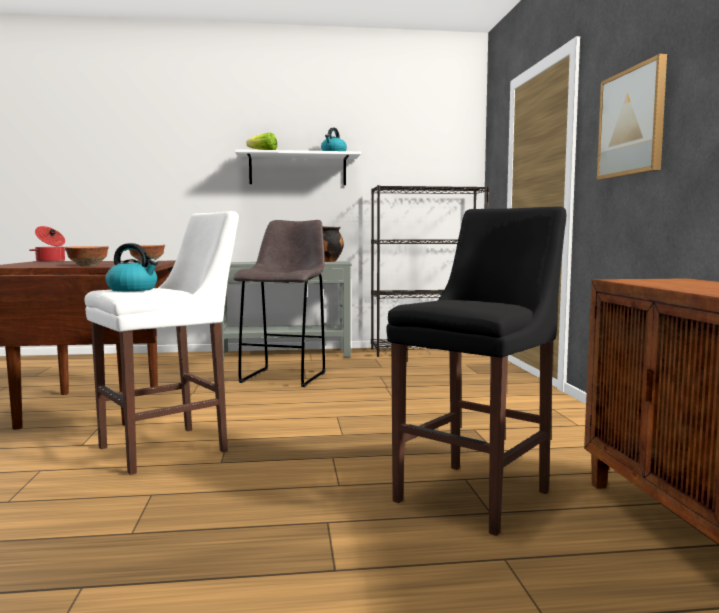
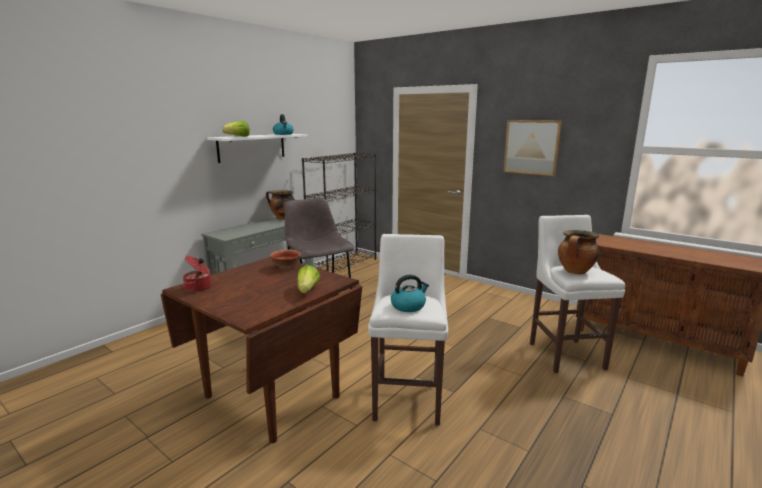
camera: 45 degrees left, 10 degrees up
(88, 266) = (307, 290): bowl -> lettuce
(450, 301) = (575, 272): none -> cooking pot
(477, 494) = (565, 353): black stool -> white stool

